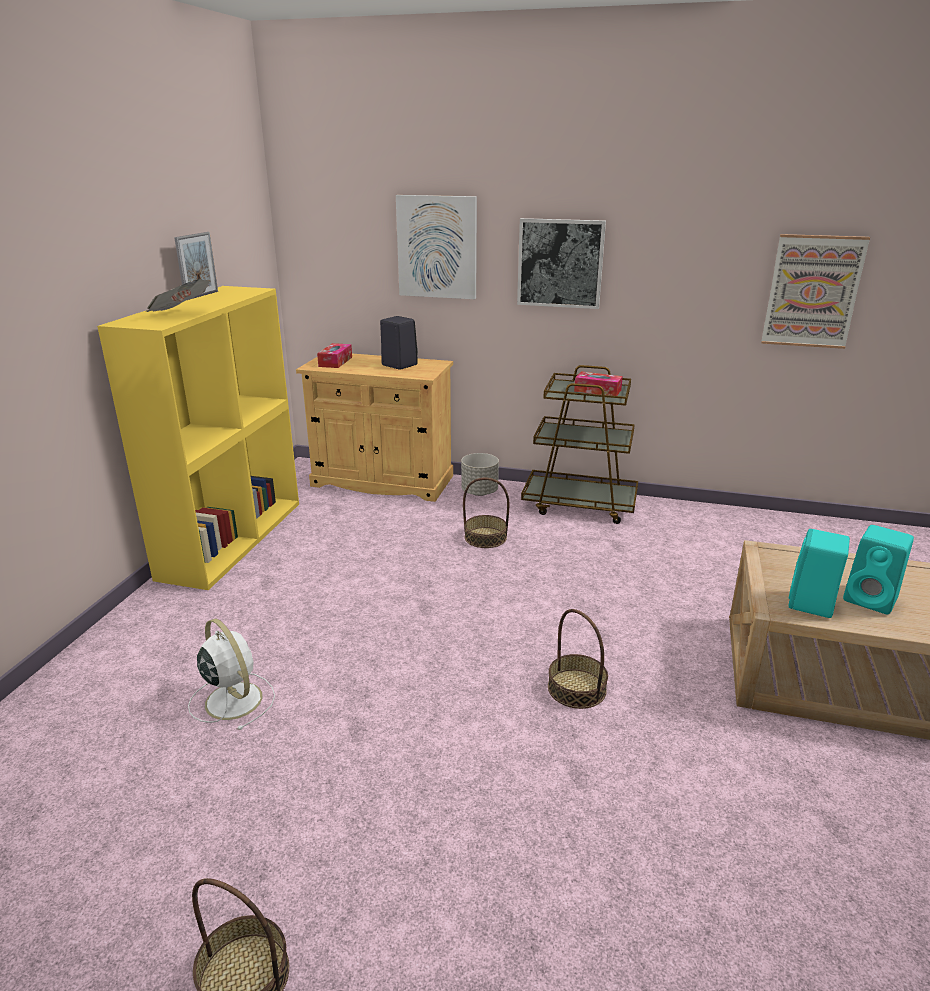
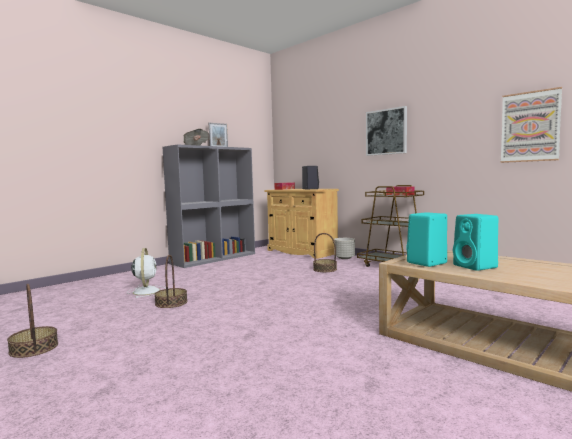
camera: 30 degrees right, 20 degrees down
(232, 538) = (214, 258): yellow bookcase -> grey bookcase
(437, 247) = (332, 132): picture -> none
(577, 688) = (294, 313): basket -> basket (171, 303)

